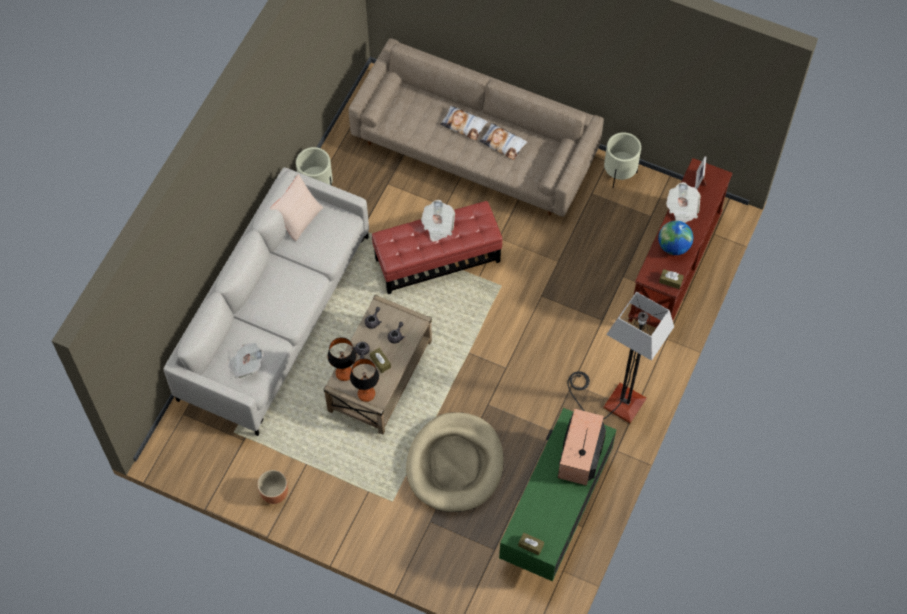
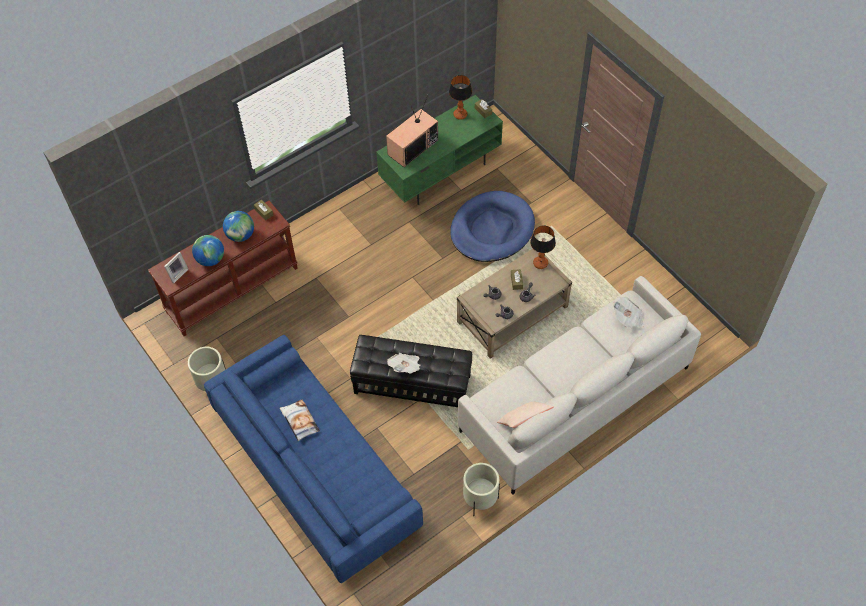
camera: 150 degrees left, 5 degrees down
(274, 493) = (636, 268): brown planter -> none
(344, 373) = (549, 286): table lamp -> table lamp (460, 115)
(437, 259) = (412, 384): red ottoman -> black ottoman
(455, 464) = (492, 229): beige dog bed -> blue dog bed
(464, 124) = (321, 456): pillow -> none
(474, 148) = (316, 469): beige sofa -> blue sofa
(613, 400) = (350, 221): floor lamp -> none
(682, 209) = (210, 259): newspaper -> globe

